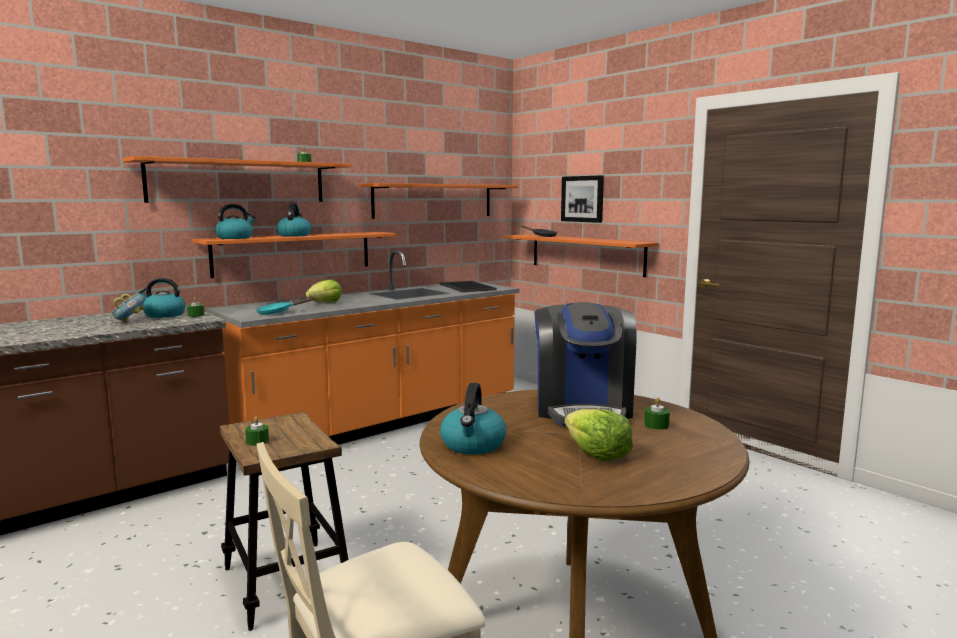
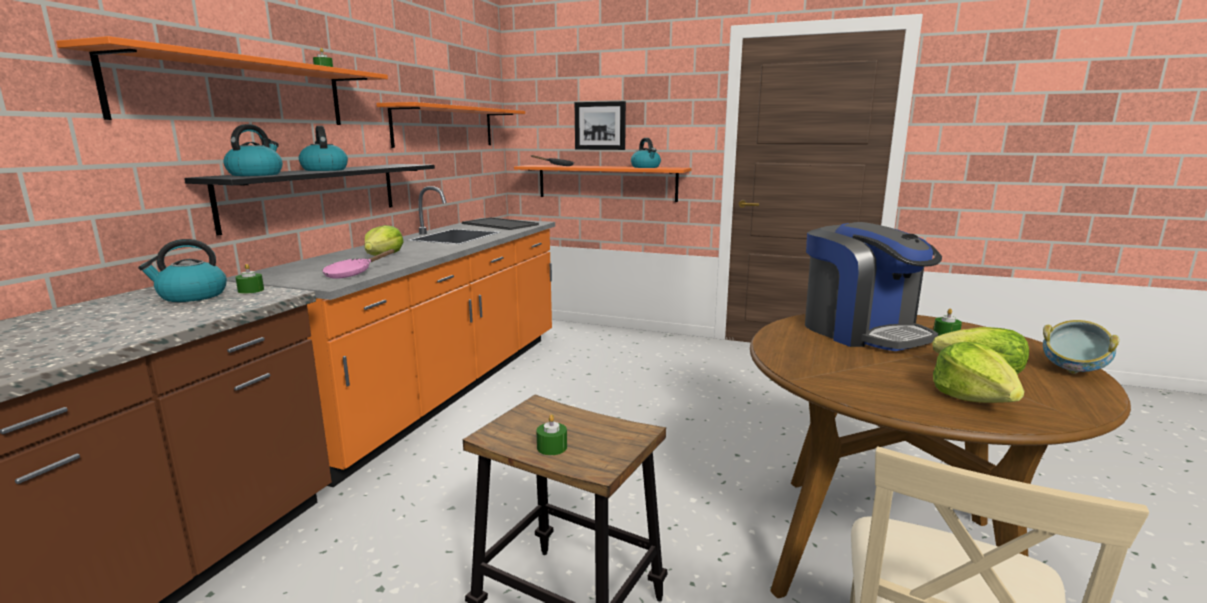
camera: 30 degrees left, 5 degrees up
(129, 322) = (157, 314): bowl -> bowl (1072, 371)
(278, 312) = (352, 274): turquoise frying pan -> pink frying pan
(294, 253) = (315, 194): orange shelf -> black shelf
(473, 445) = (878, 390): kettle -> kettle (646, 167)
(532, 466) = (973, 398): none -> lettuce

